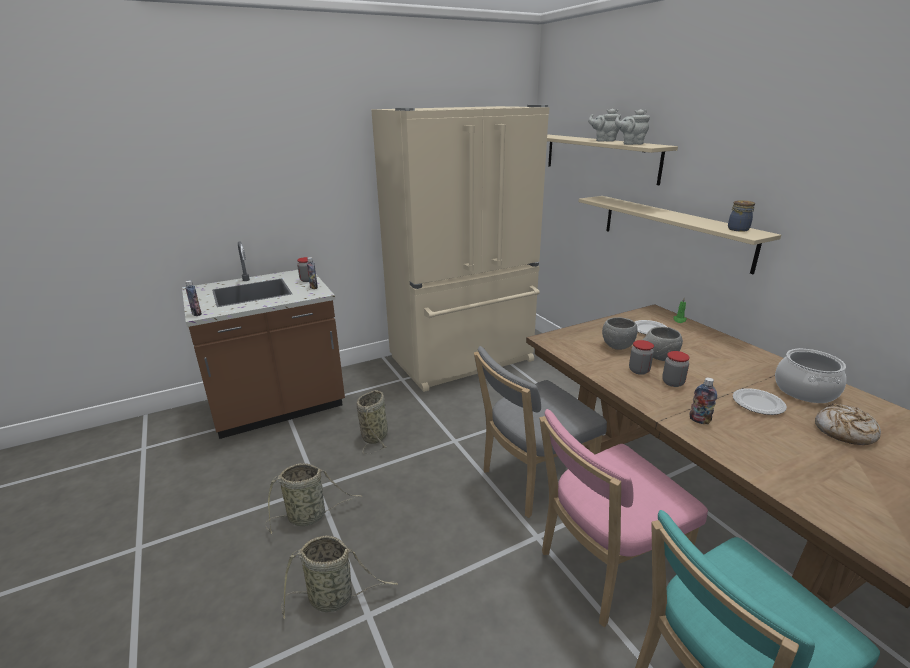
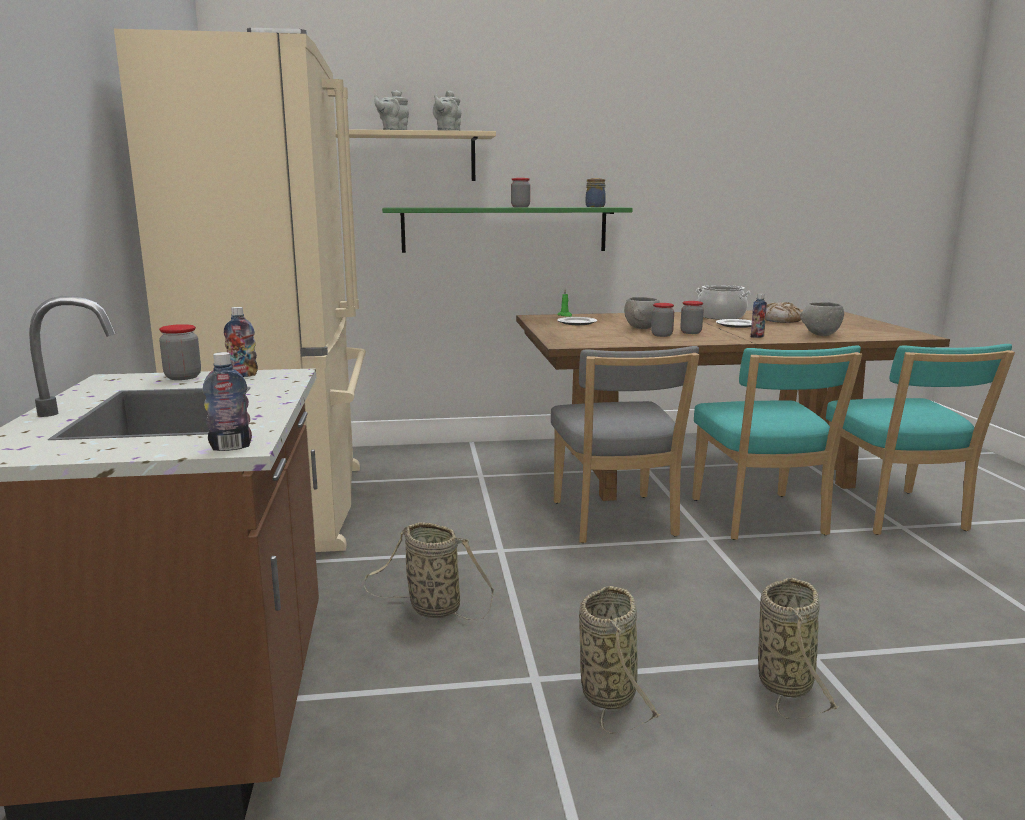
camera: 70 degrees left, 10 degrees down
(603, 569) = (760, 519): pink chair -> turquoise chair
(617, 347) = (606, 333): grey bowl -> grey bowl (820, 335)
(671, 215) = (520, 207): none -> jar
(673, 230) = (504, 229): beige shelf -> green shelf

